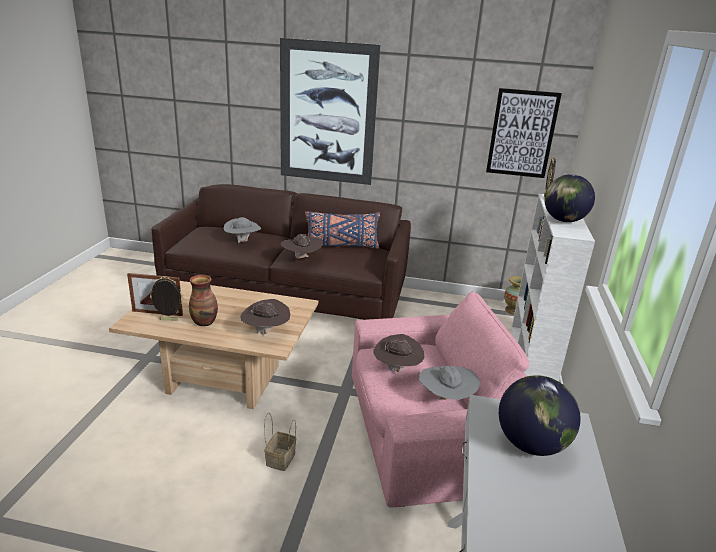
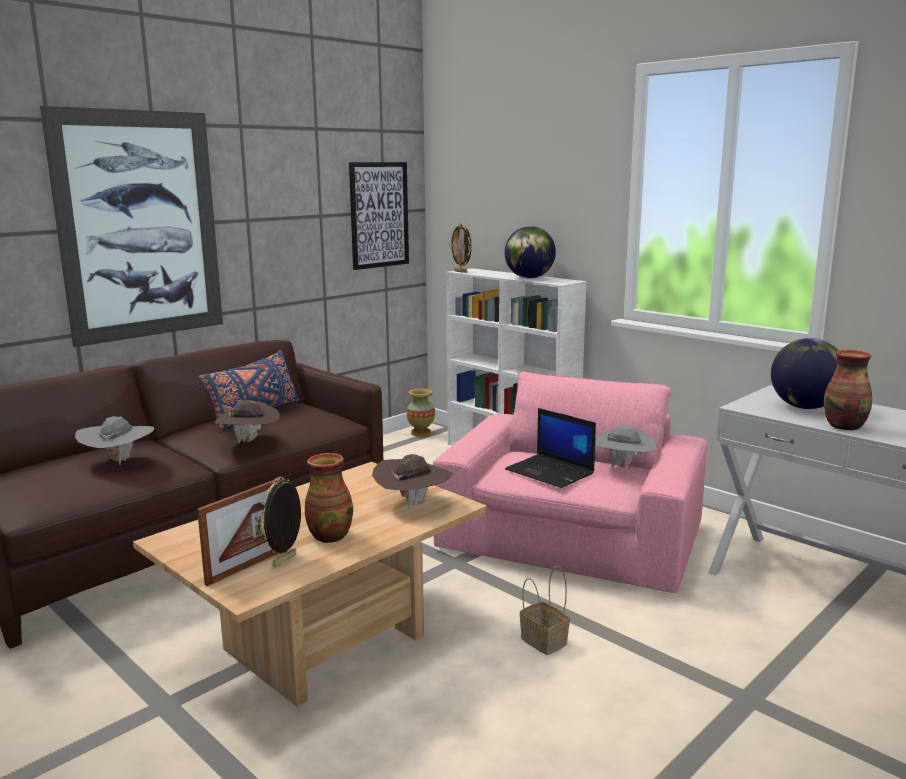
camera: 55 degrees left, 10 degrees down
(397, 369) = (551, 472): brown hat -> laptop
(493, 479) = (845, 427): none -> vase

